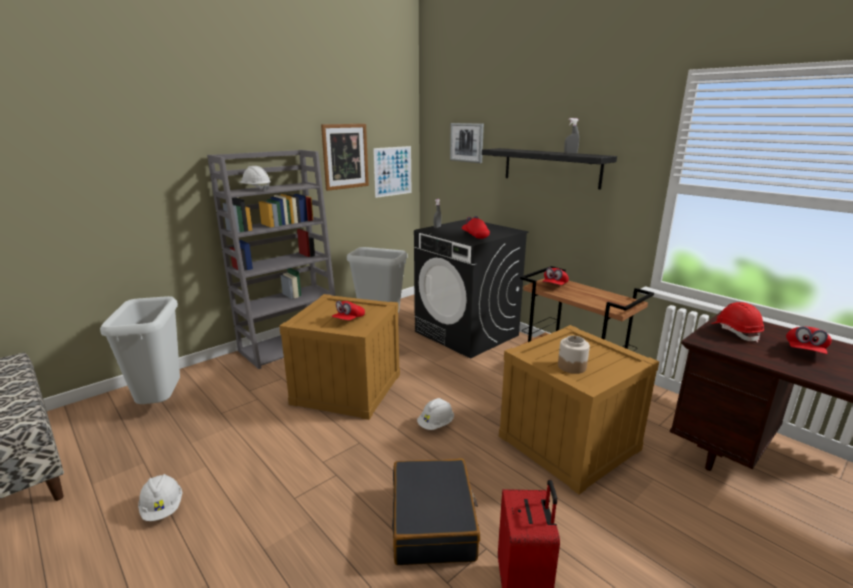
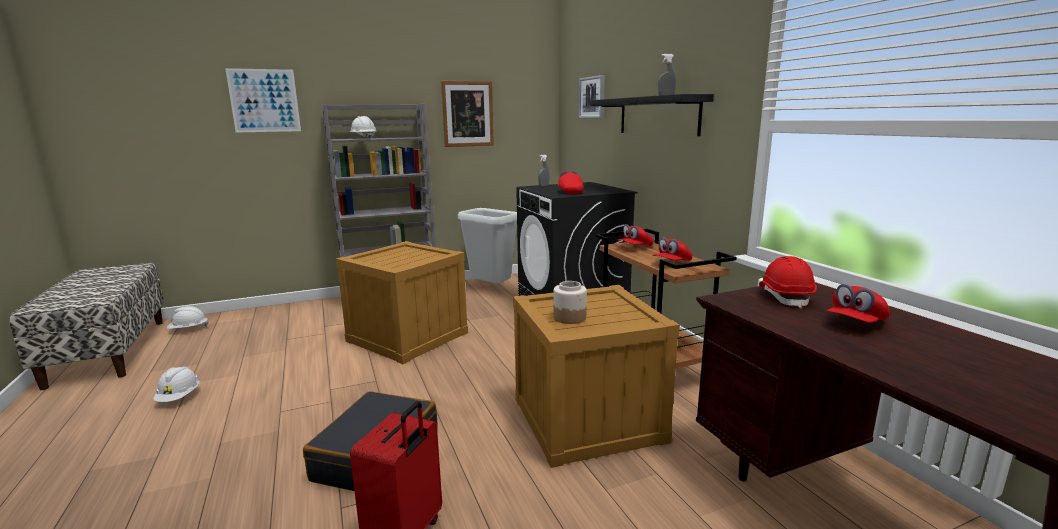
camera: 20 degrees right, 5 degrees down
(160, 403) = (249, 325): grey trash can -> none
(348, 320) = (401, 261): red cap -> red cap (672, 263)
(393, 171) = (524, 132): picture -> picture (264, 100)
(436, 424) = (461, 379): white hard hat -> white hard hat (188, 329)

